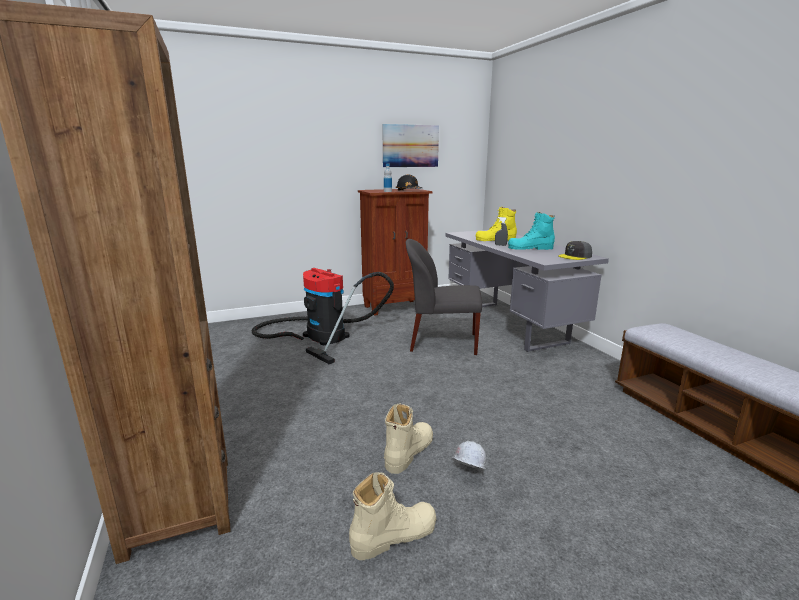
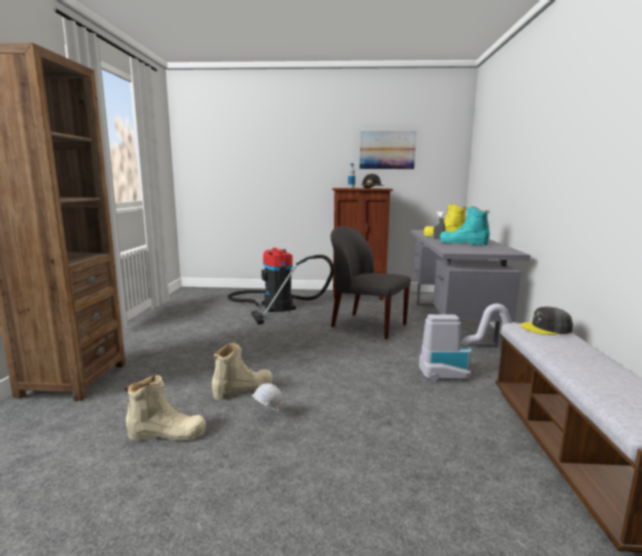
camera: 25 degrees right, 5 degrees down
(574, 379) = (461, 374): none -> vacuum cleaner
(575, 256) = (494, 251): grey cap -> grey cap (546, 328)

